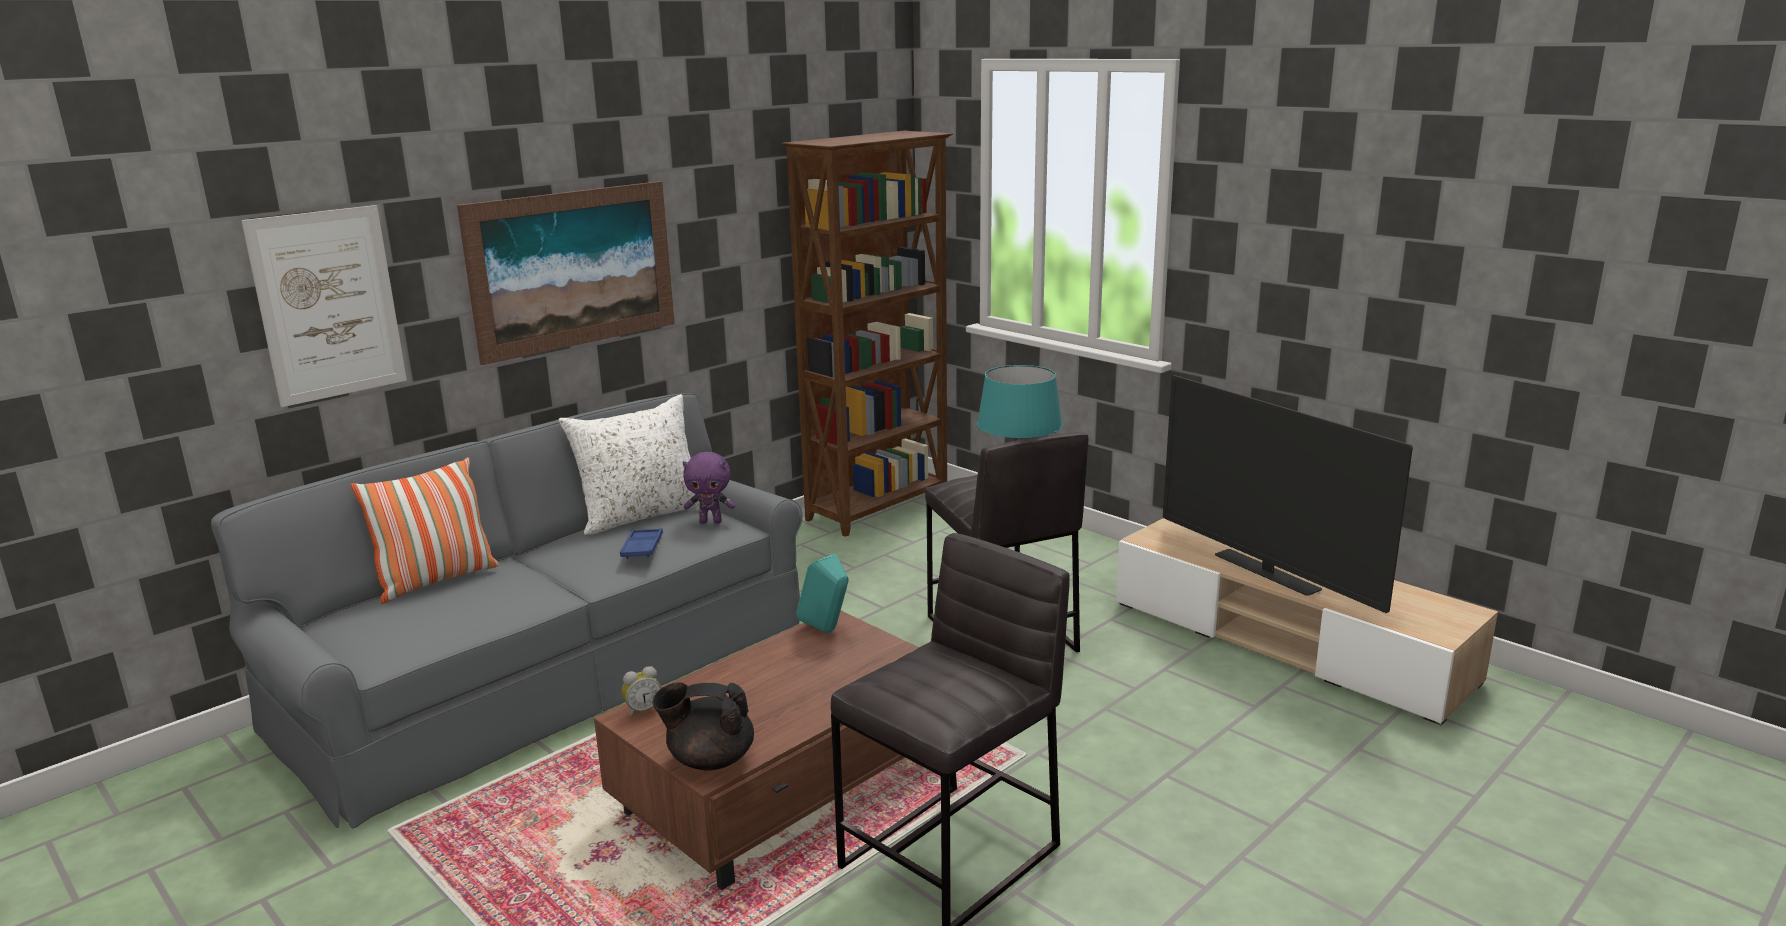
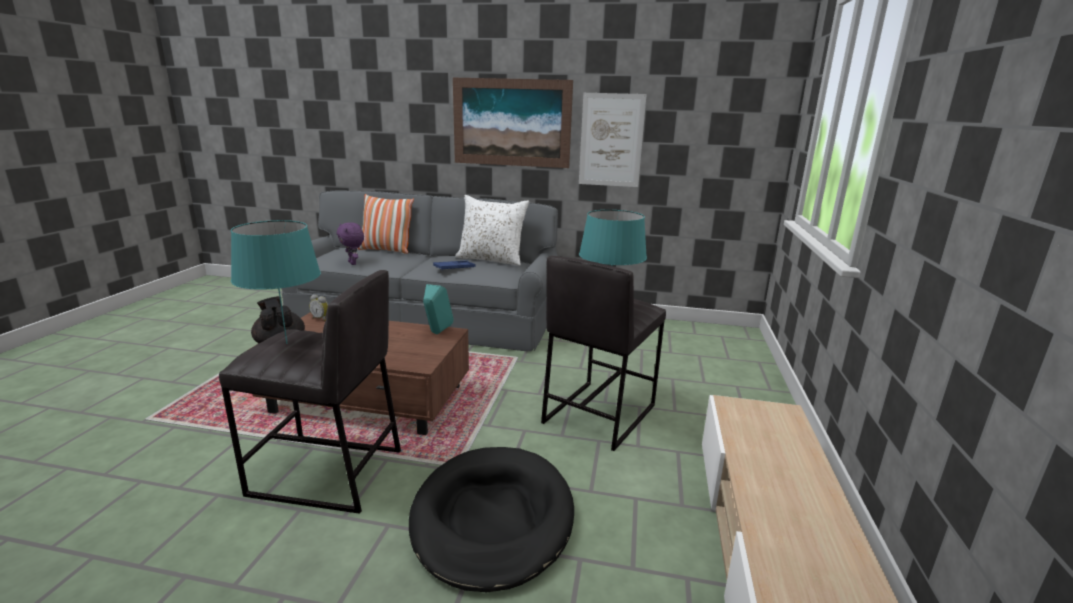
camera: 55 degrees right, 0 degrees up
(328, 305) = (391, 116): picture -> picture (611, 140)
(711, 521) = (503, 272): purple plush toy -> purple plush toy (353, 263)
(880, 508) = (694, 331): brown bookcase -> none
(926, 687) = (286, 344): none -> turquoise table lamp
(1137, 758) = (492, 519): none -> black dog bed
(1266, 572) = (762, 478): television -> none

